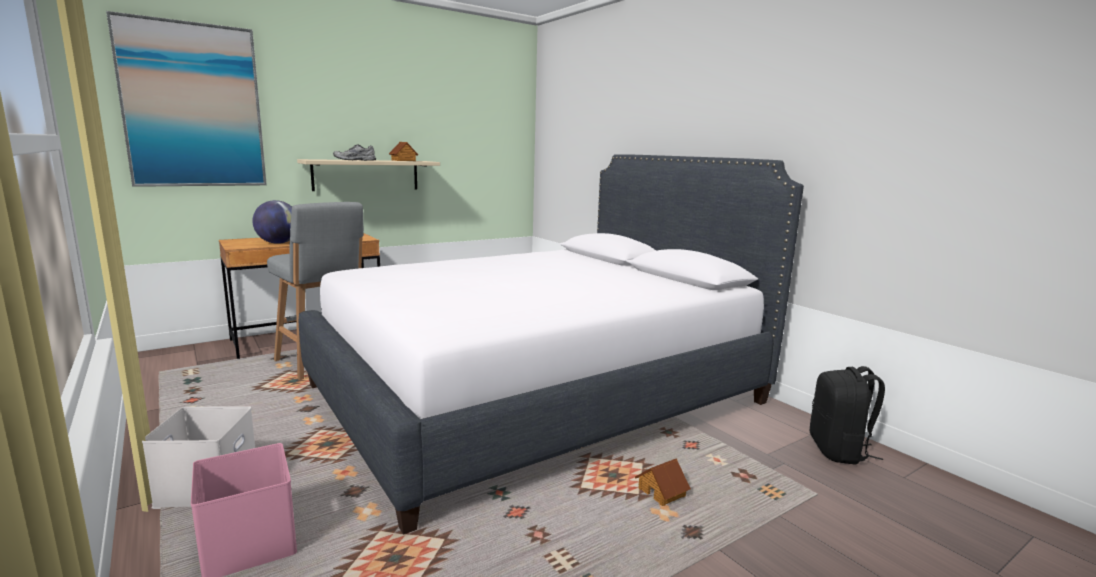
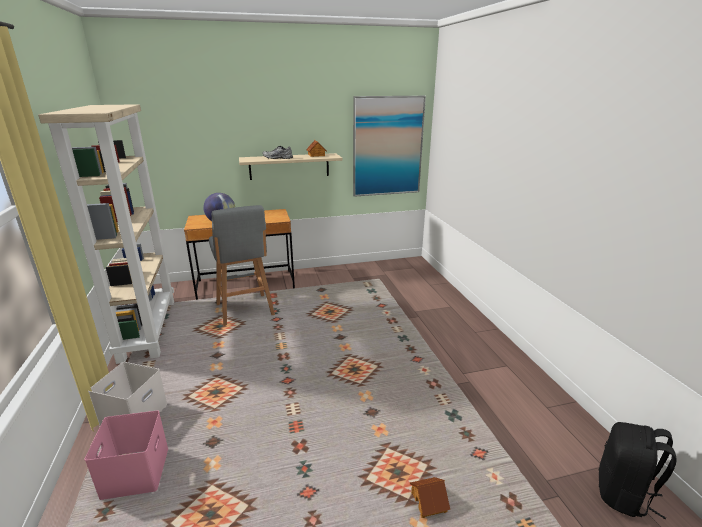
camera: 20 degrees right, 10 degrees up
(172, 396) = (147, 328): none -> beige bookcase
(193, 106) = (167, 124): picture -> picture (387, 147)
(539, 394) = (379, 368): white bed -> none

